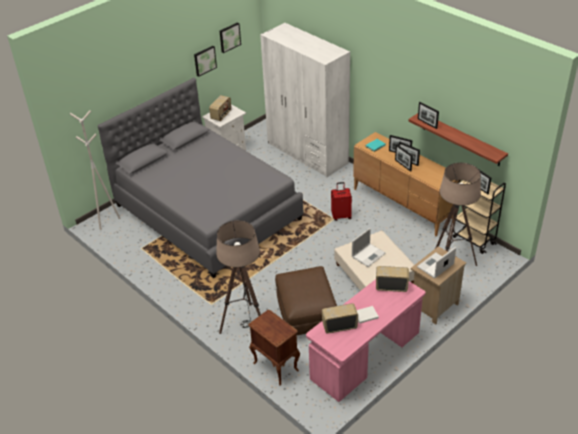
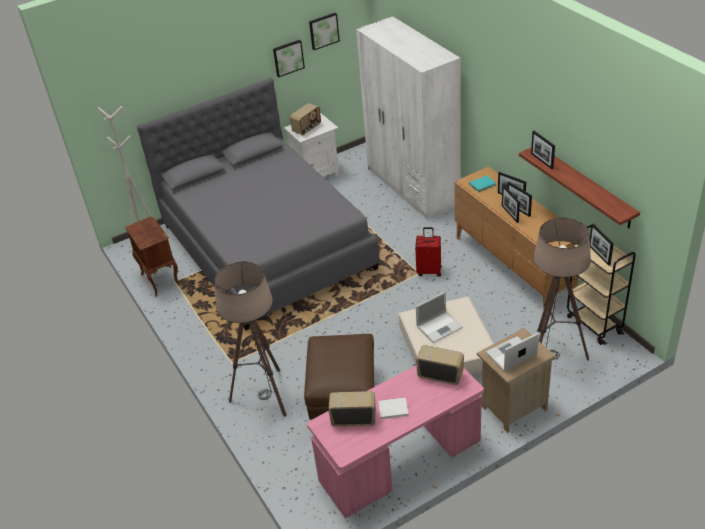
camera: 15 degrees right, 0 degrees up
(275, 367) = (282, 457): brown nightstand -> brown nightstand (160, 280)

